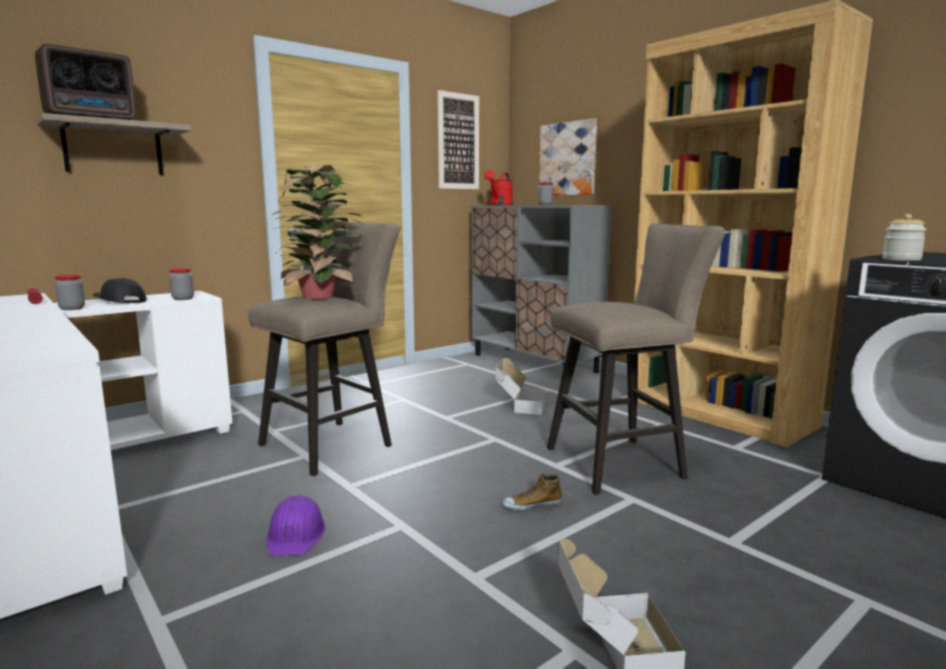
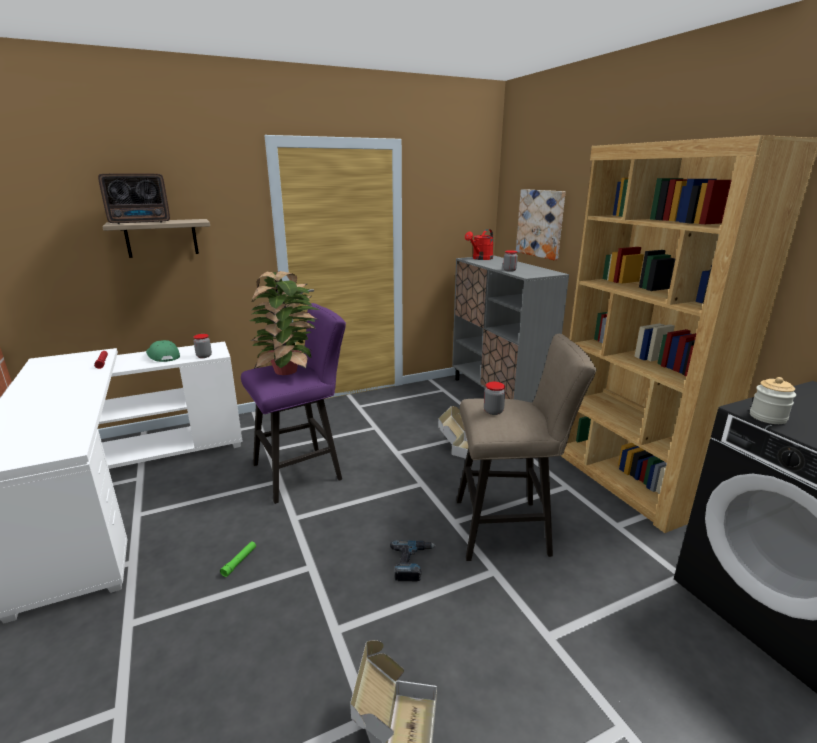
camera: 15 degrees right, 10 degrees up
(72, 308) = (127, 366): jar -> jar (493, 411)
(119, 301) = (163, 356): black cap -> green cap
(296, 535) = (239, 561): purple hard hat -> green flashlight
(334, 444) = (303, 471): beige stool -> purple stool
(458, 141) = (447, 203): picture -> none
(531, 505) = (412, 563): shoe -> power drill

